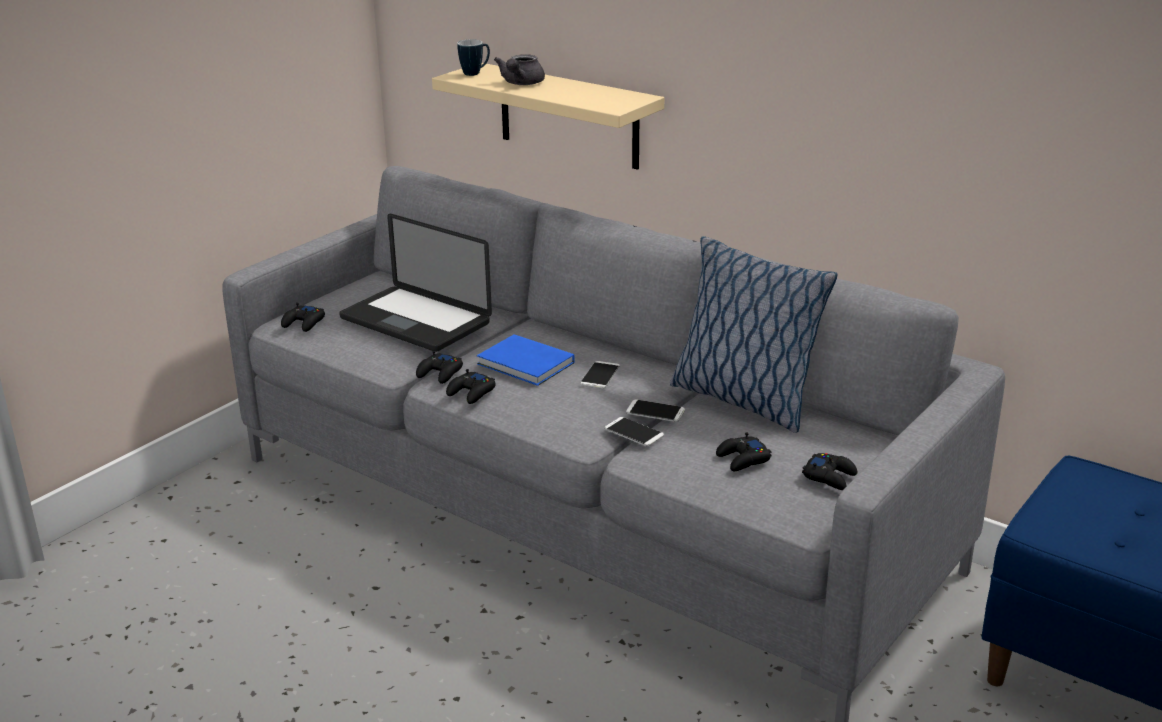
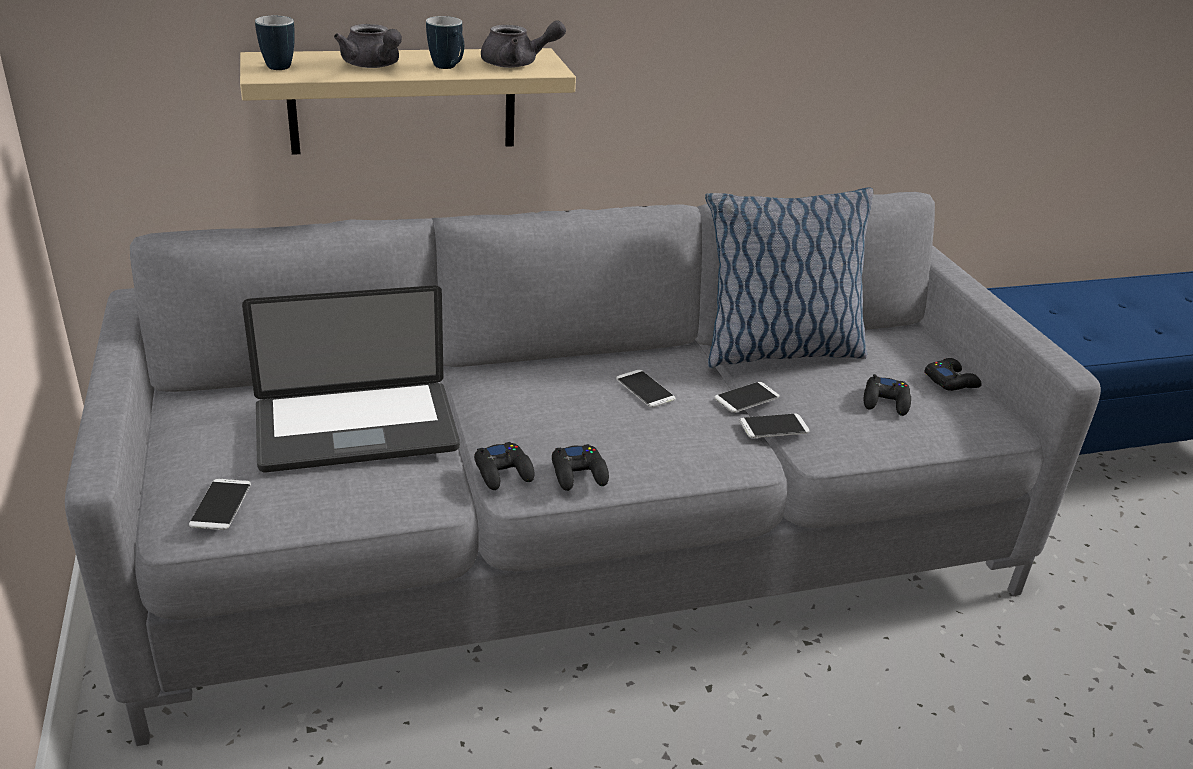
camera: 55 degrees left, 5 degrees up
(304, 323) = (221, 505): black game controller -> phone
(526, 364) = (566, 414): blue book -> none
(557, 94) = (449, 68): none -> mug
(606, 100) = (517, 64): none -> grey teapot

